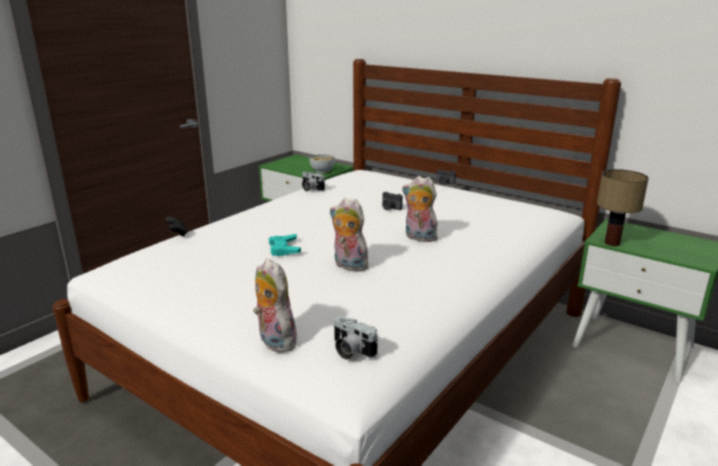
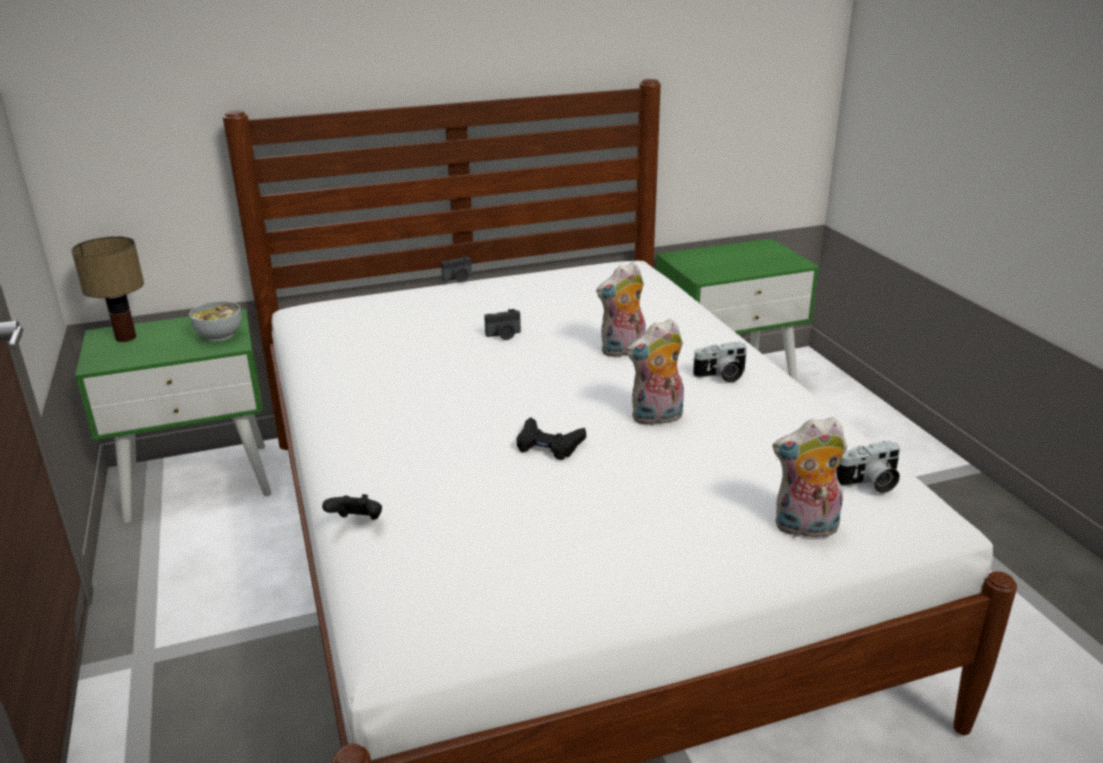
camera: 55 degrees left, 5 degrees up
(284, 248) = (548, 445): turquoise game controller -> black game controller
(310, 189) = (334, 362): camera -> camera (721, 376)
(613, 243) = (717, 276): table lamp -> table lamp (127, 337)

